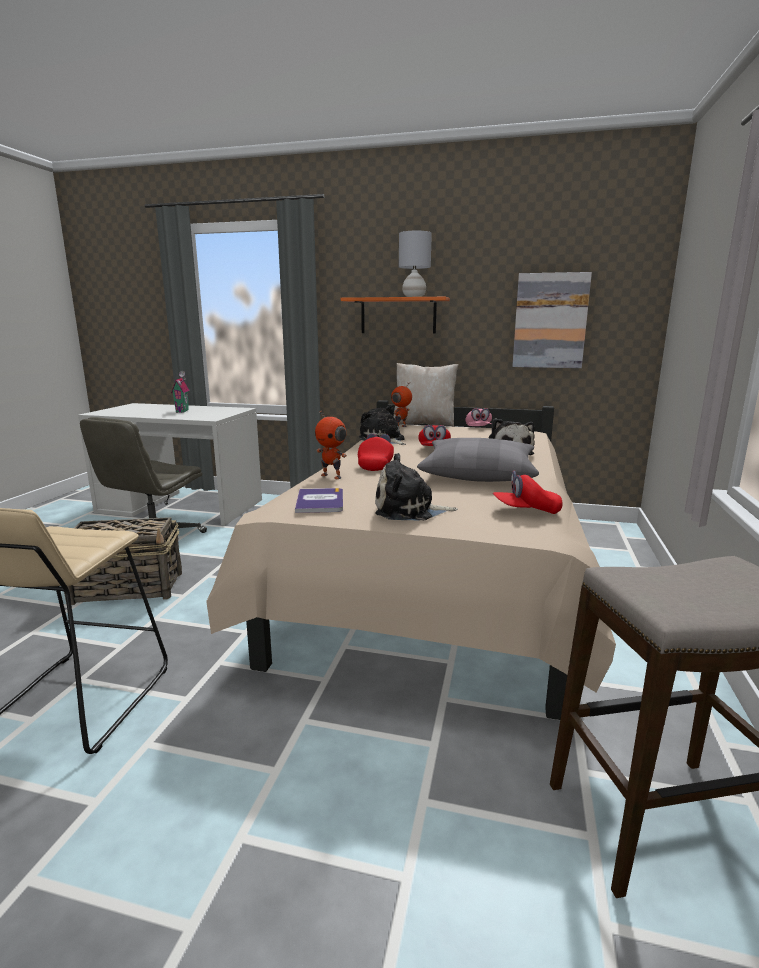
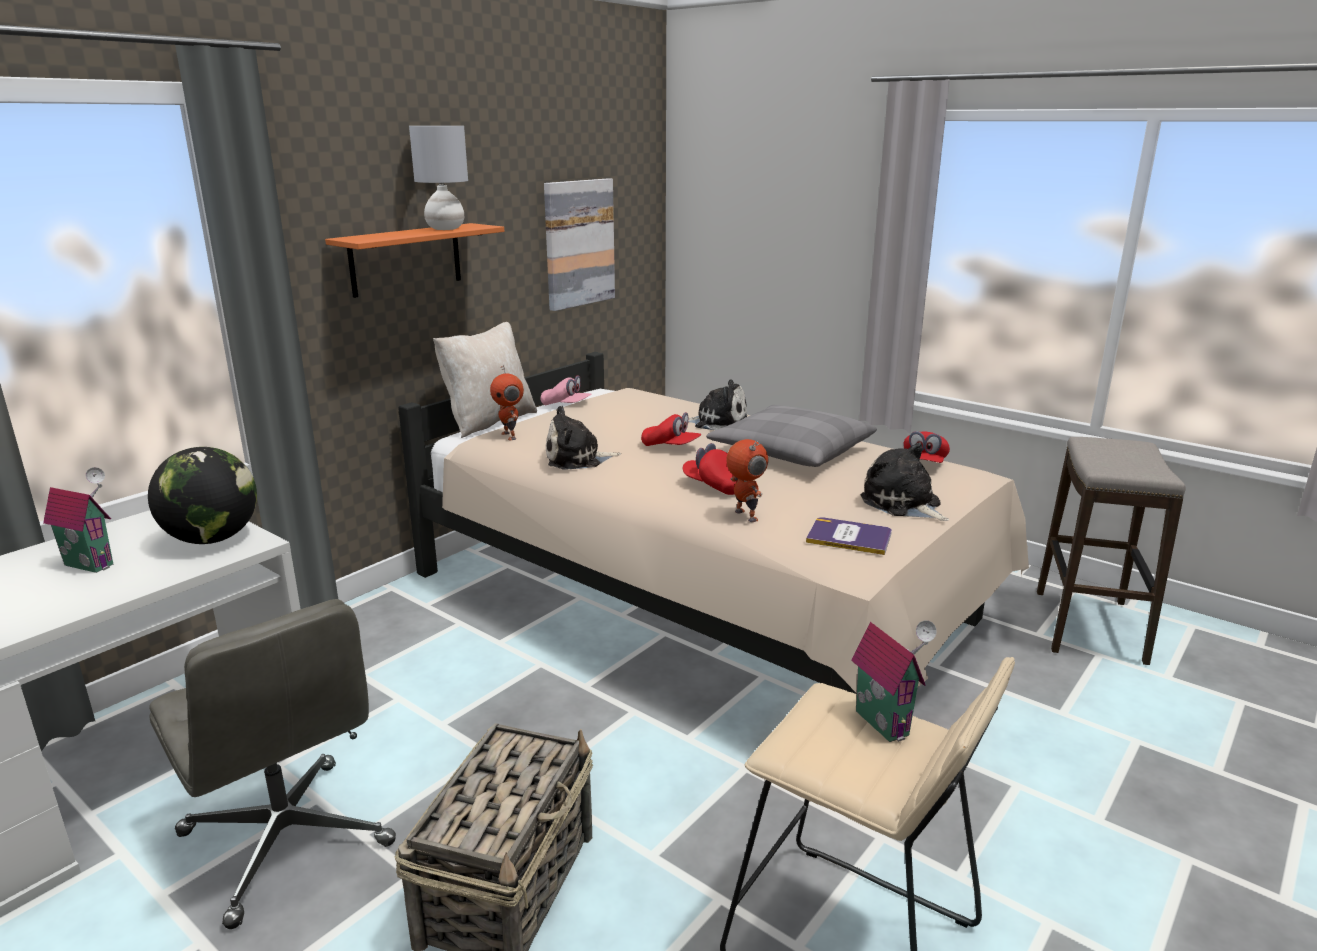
camera: 65 degrees left, 5 degrees up
(76, 549) = (885, 722): none -> toy house
(212, 415) = (212, 539): none -> globe
(332, 476) = (744, 516): toy robot -> toy robot turned 90 degrees counterclockwise
(409, 510) = (903, 504): plush toy -> plush toy turned 120 degrees clockwise

